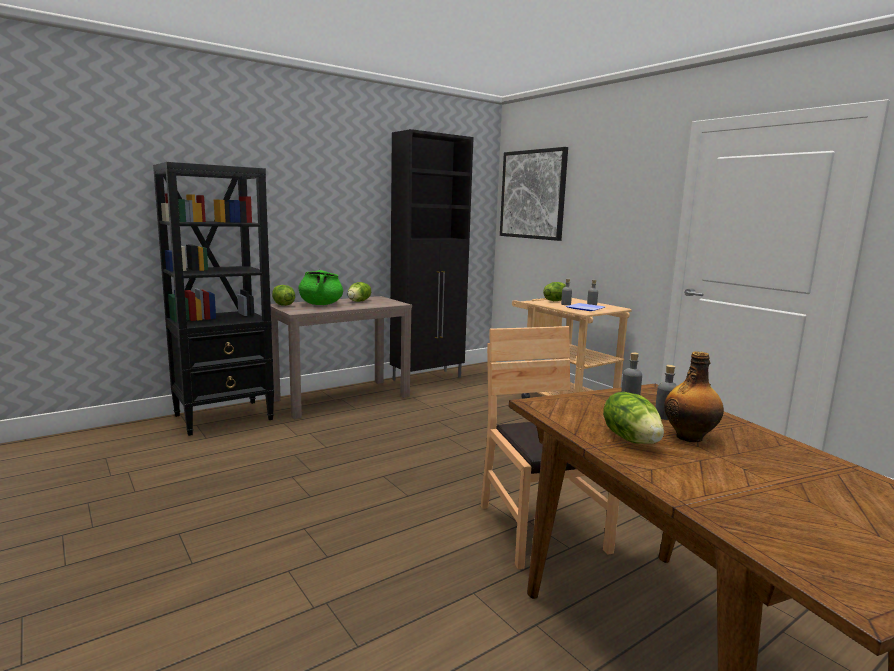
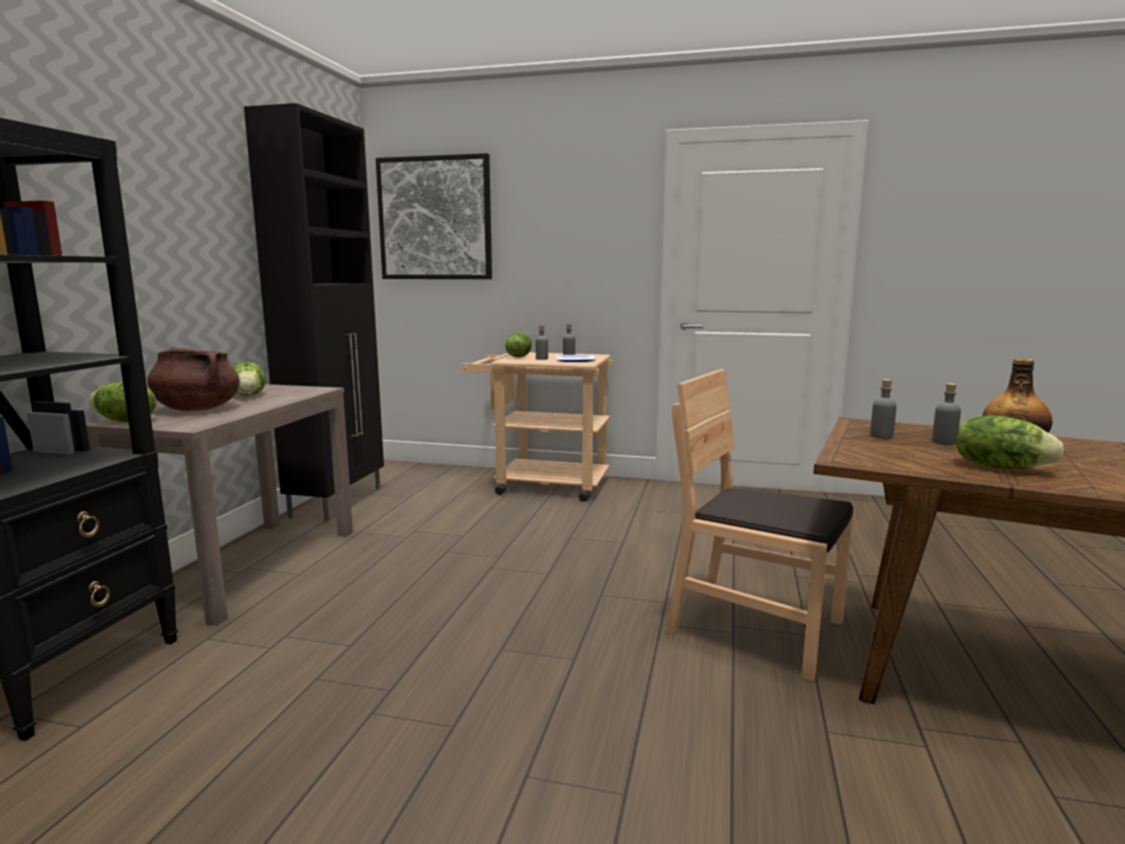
camera: 40 degrees left, 0 degrees up
(321, 304) = (197, 409): green cooking pot -> brown cooking pot

